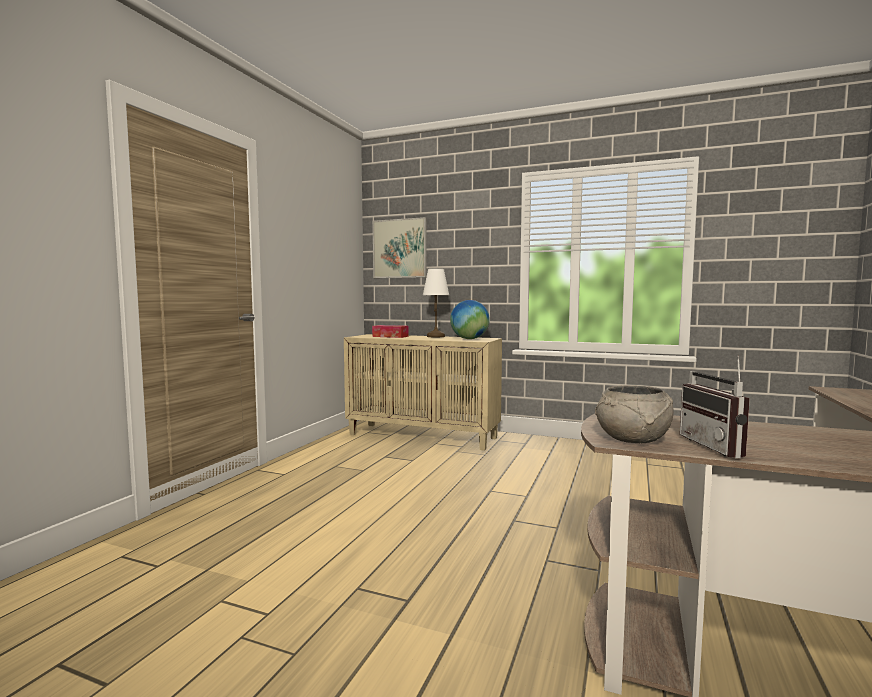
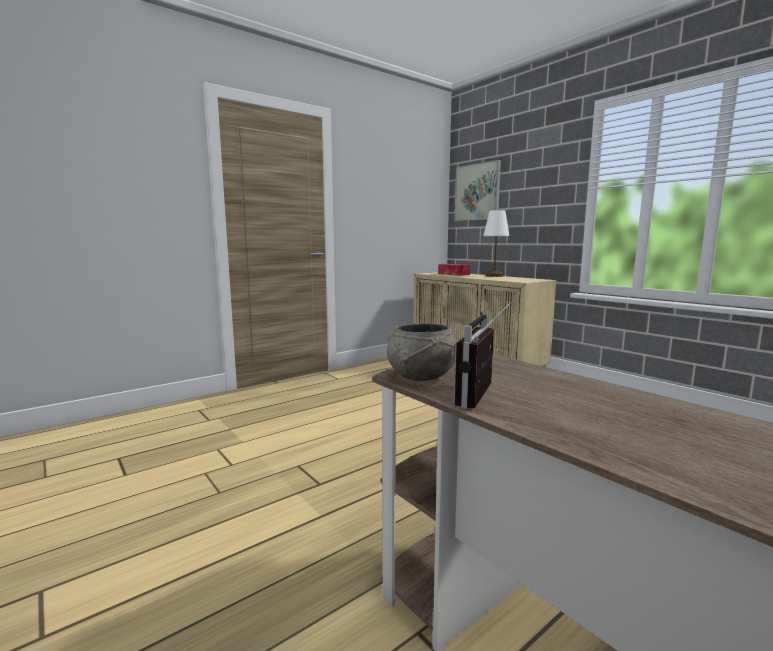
camera: 30 degrees right, 5 degrees up
(469, 339) = (518, 279): globe -> none

